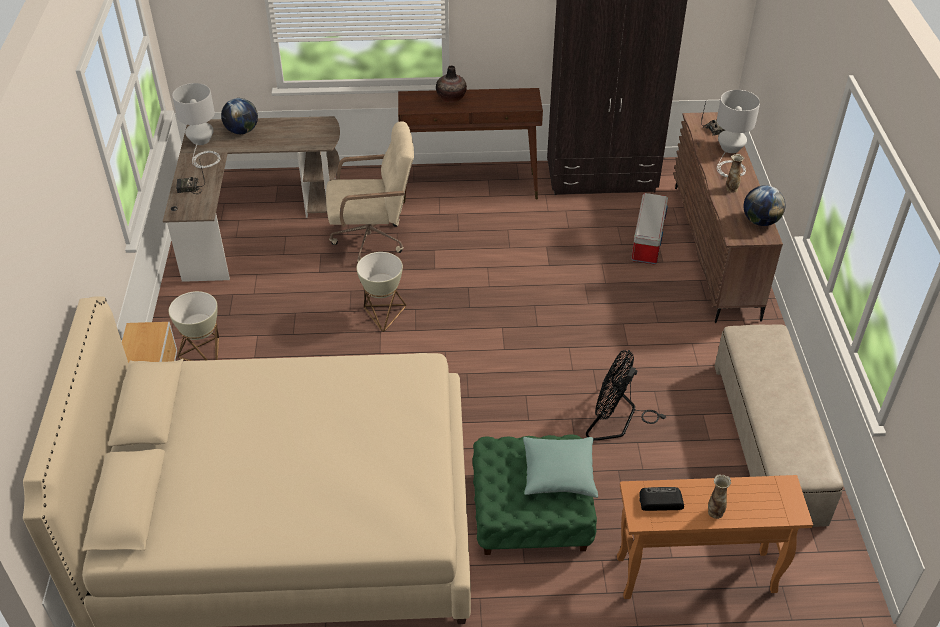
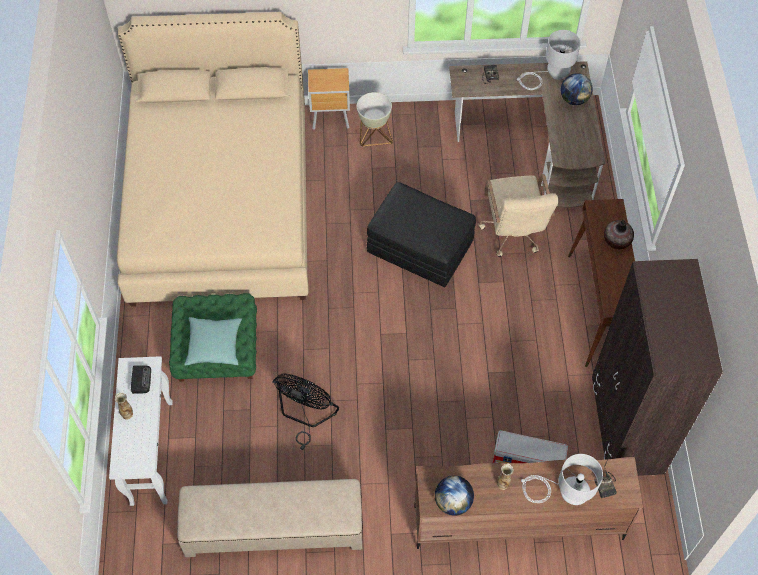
camera: 90 degrees right, 15 degrees up
(383, 314) = (420, 247): planter -> black ottoman
(694, 575) = (151, 451): orange console table -> white console table

